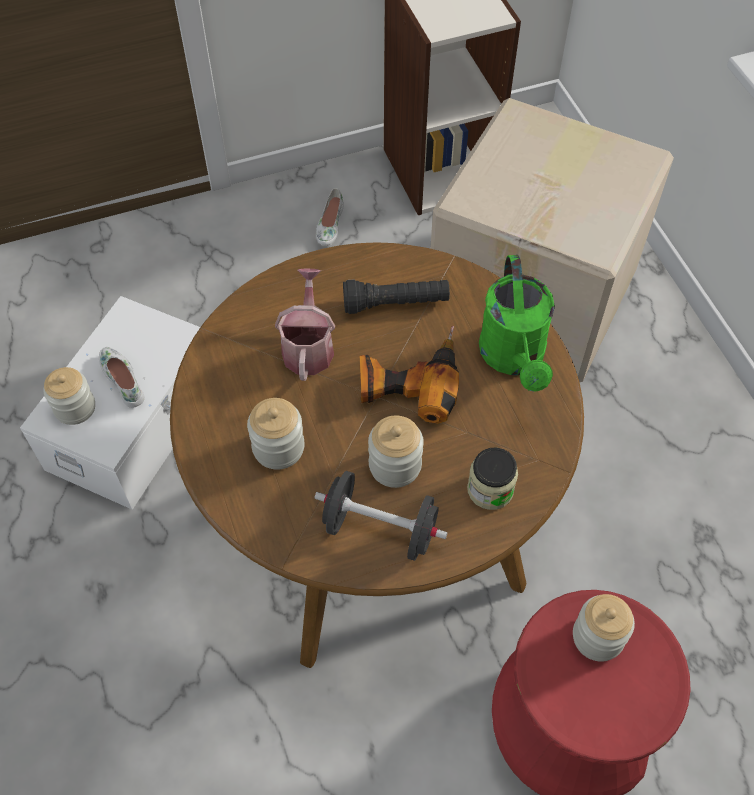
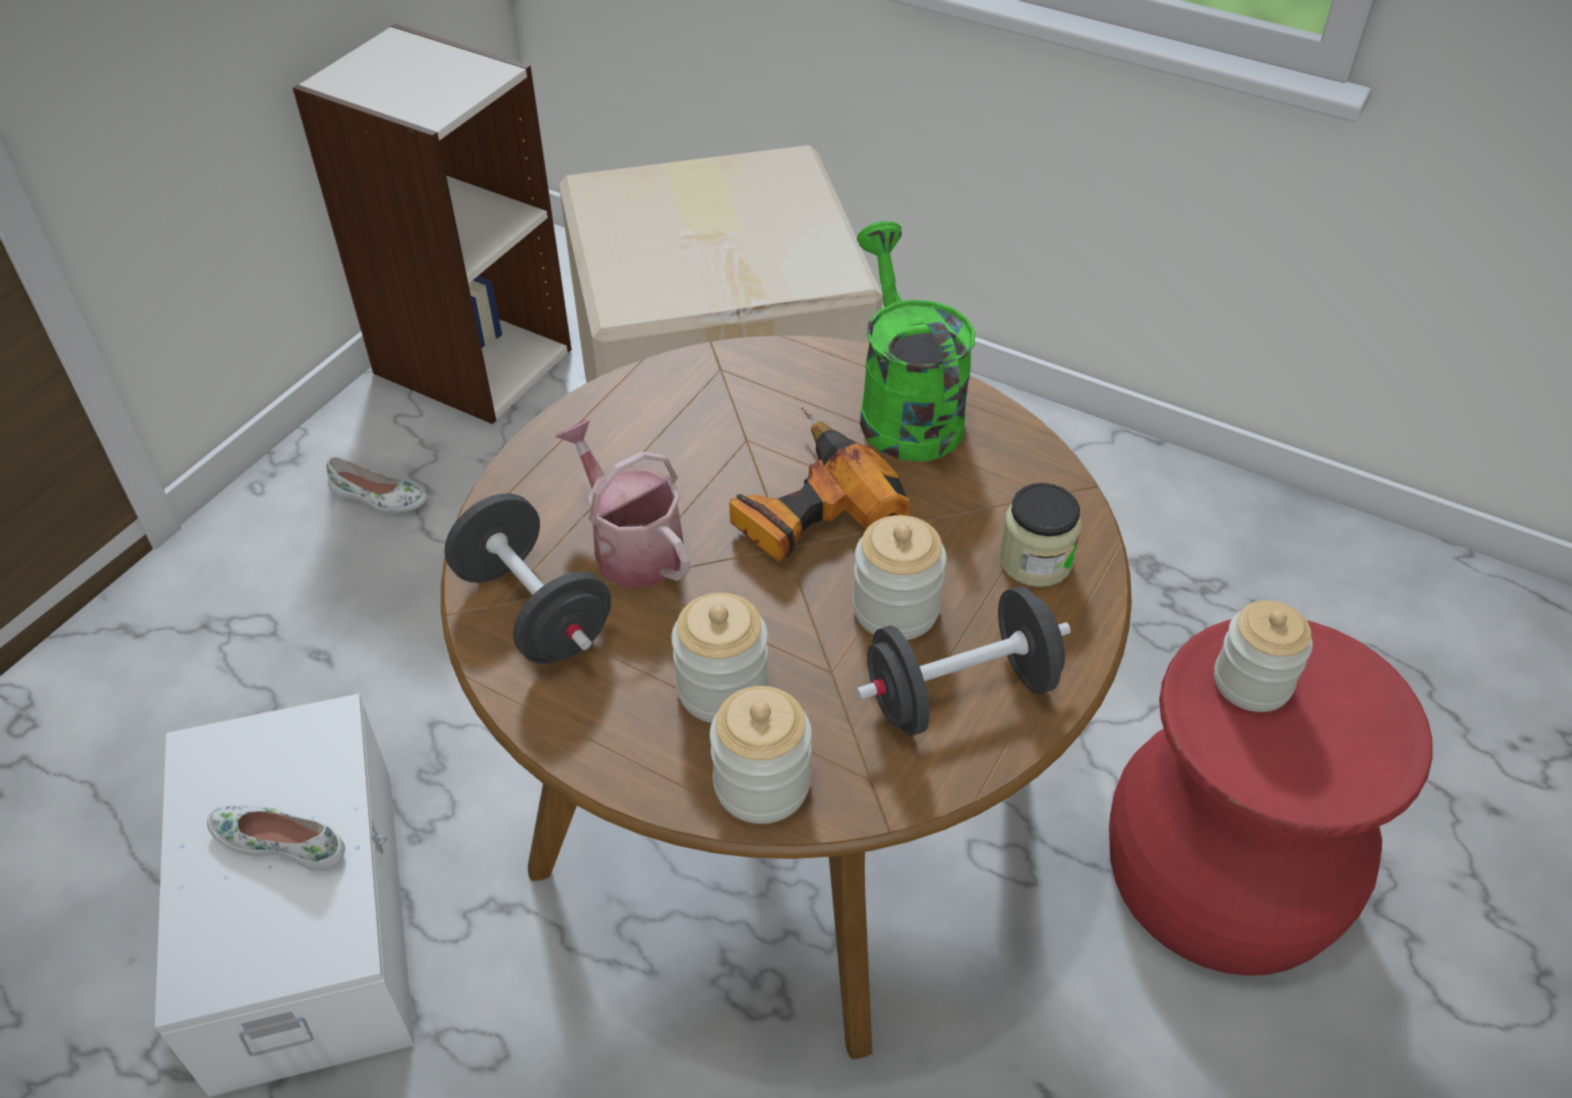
camera: 40 degrees left, 10 degrees down
(75, 408) = (231, 932): jar -> jar (761, 784)
(236, 351) = (533, 610): none -> black dumbbell
(329, 224) = (378, 497): white shoe -> white shoe turned 45 degrees counterclockwise
(396, 304) = (694, 432): black flashlight -> none
(514, 358) = (904, 408): green watering can -> green watering can turned 150 degrees counterclockwise

